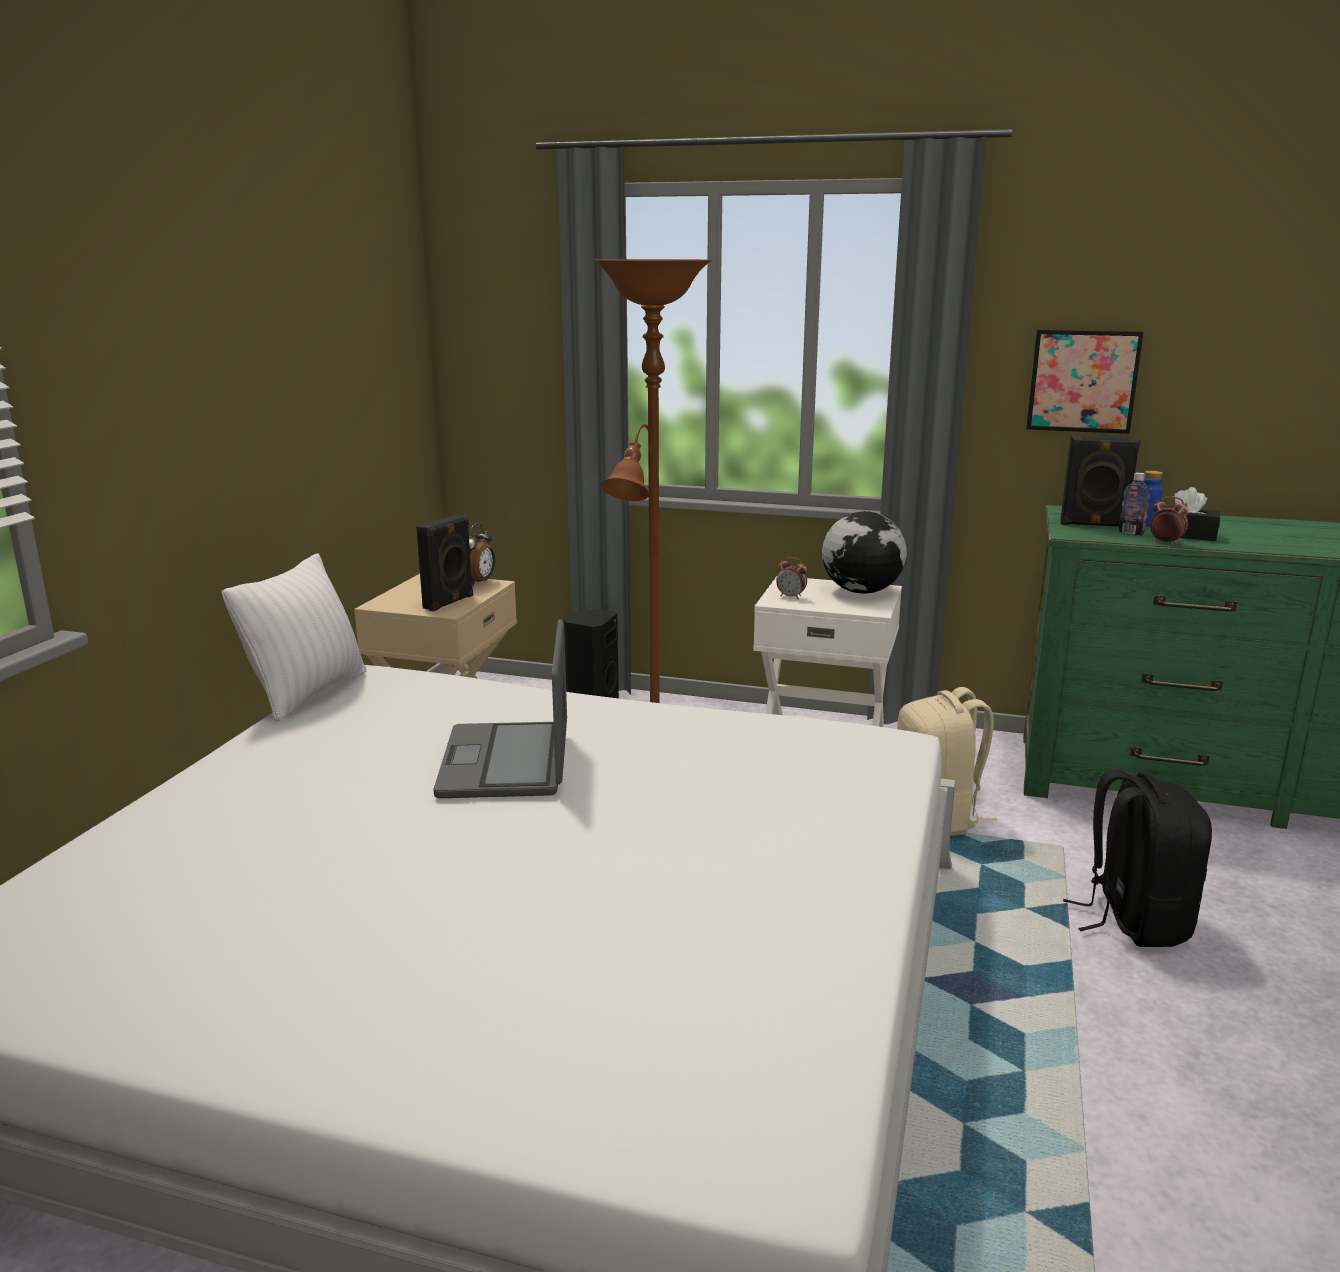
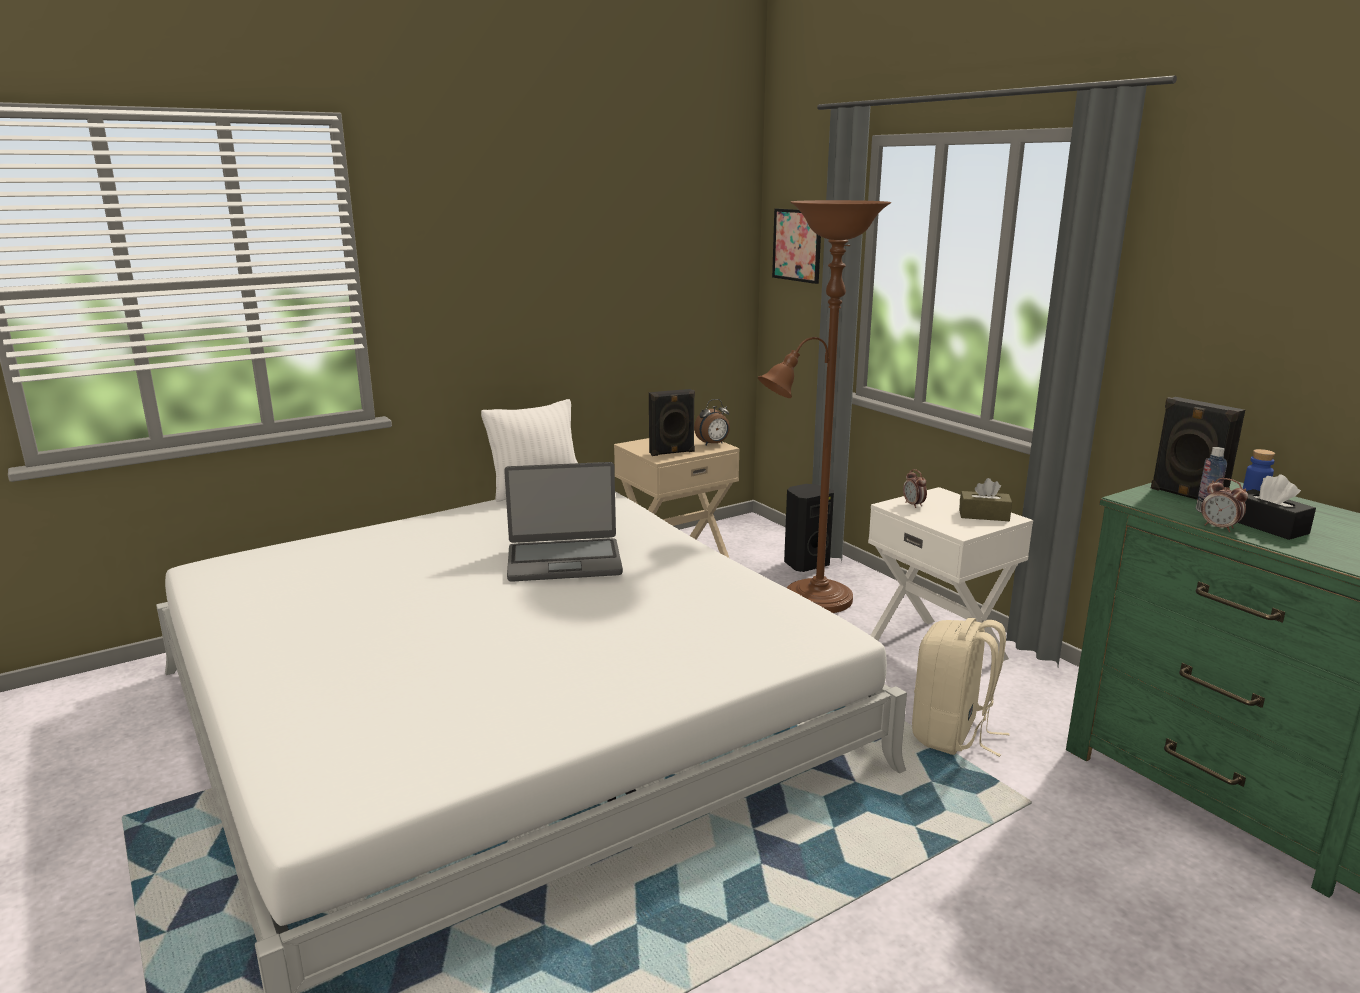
camera: 40 degrees right, 0 degrees up
(507, 762) = (564, 561): laptop -> laptop turned 135 degrees counterclockwise
(861, 591) = (984, 515): globe -> brown tissue box
(1083, 381) = (1245, 343): picture -> picture (797, 245)
(1133, 920) = (1002, 882): black backpack -> none
(1165, 542) = (1219, 527): alarm clock -> alarm clock turned 150 degrees clockwise

